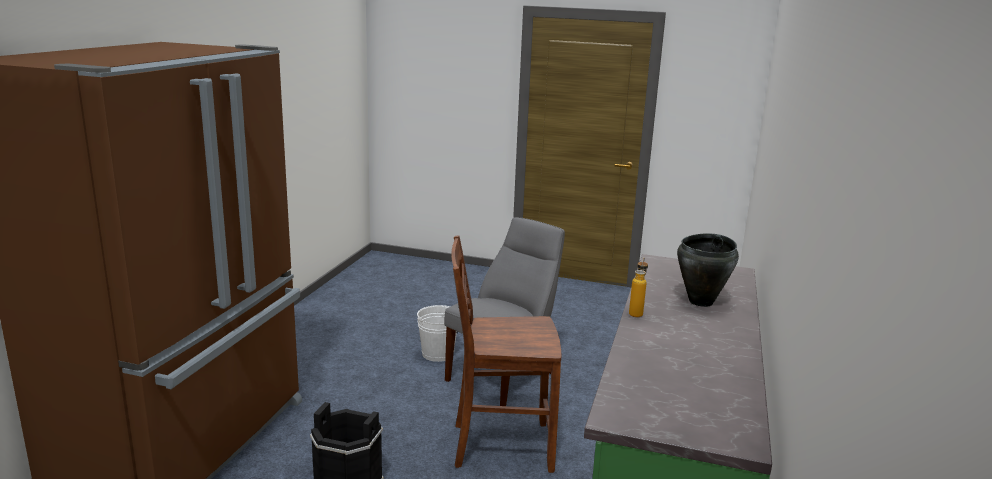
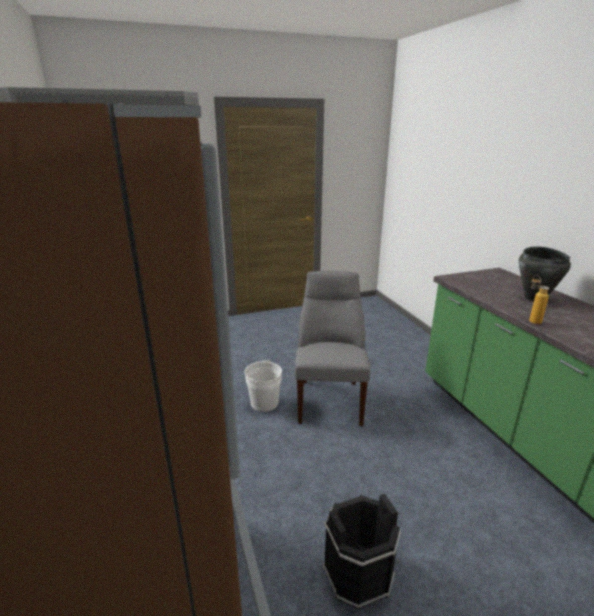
camera: 35 degrees left, 5 degrees up
(500, 445) = (402, 459): brown chair -> none

